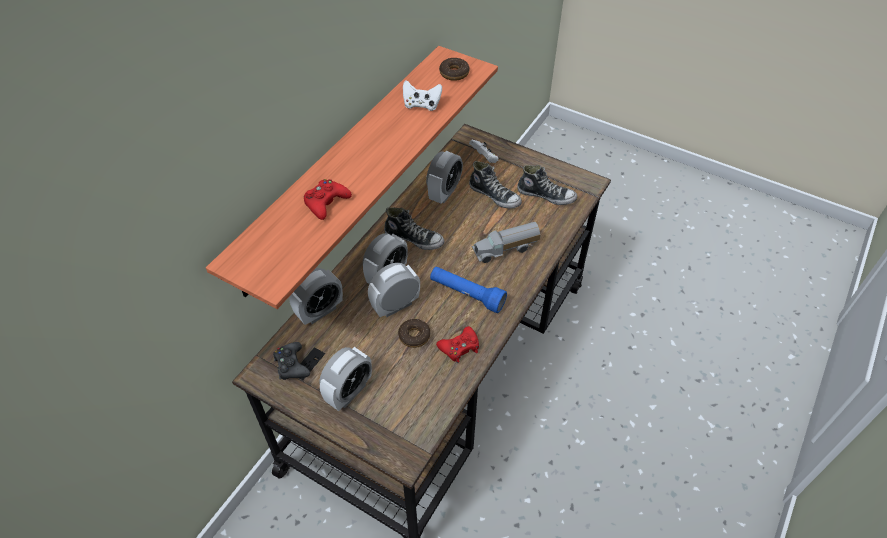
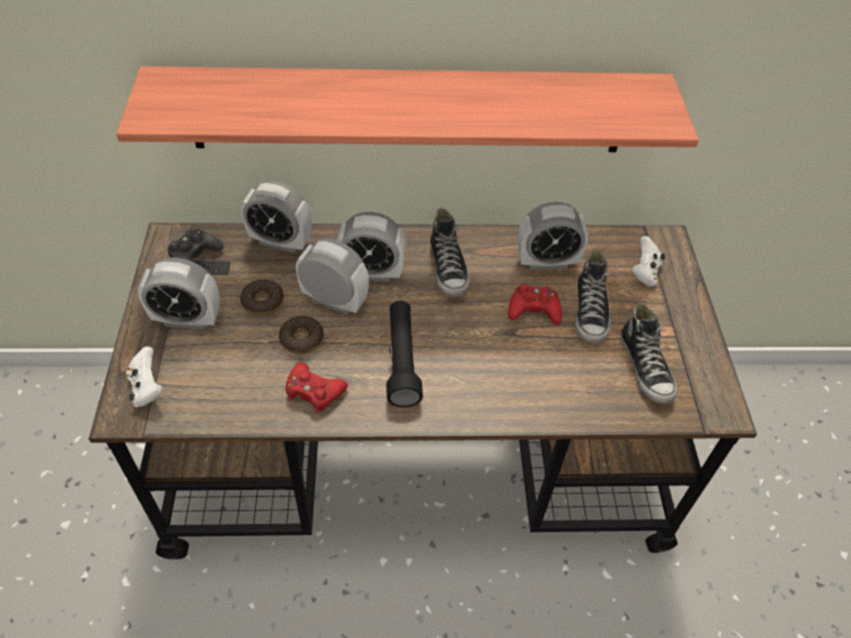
camera: 55 degrees right, 0 degrees up
(326, 203) = (297, 103): red game controller -> red game controller (534, 309)
(421, 105) = (539, 105): white game controller -> white game controller (147, 388)
(454, 73) = (633, 107): donut -> donut (263, 302)
(466, 294) = (402, 360): blue flashlight -> black flashlight
(505, 250) = (507, 367): toy truck -> none

